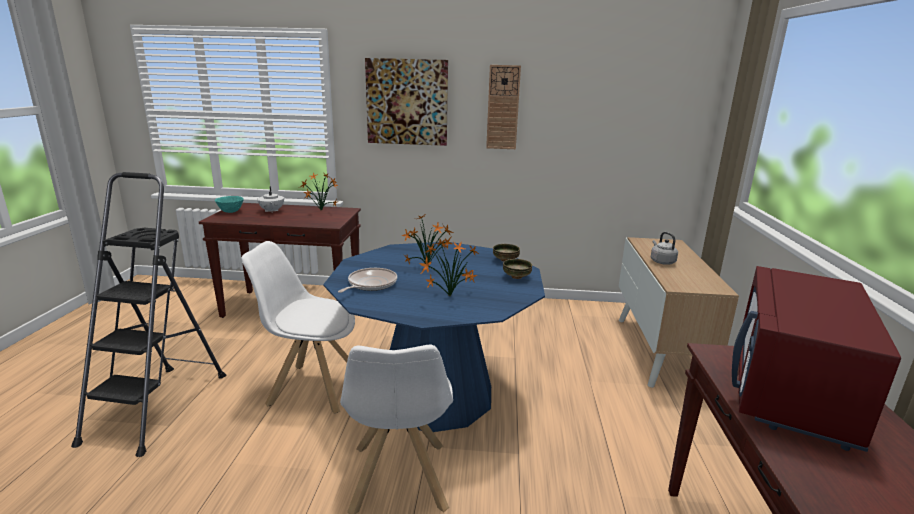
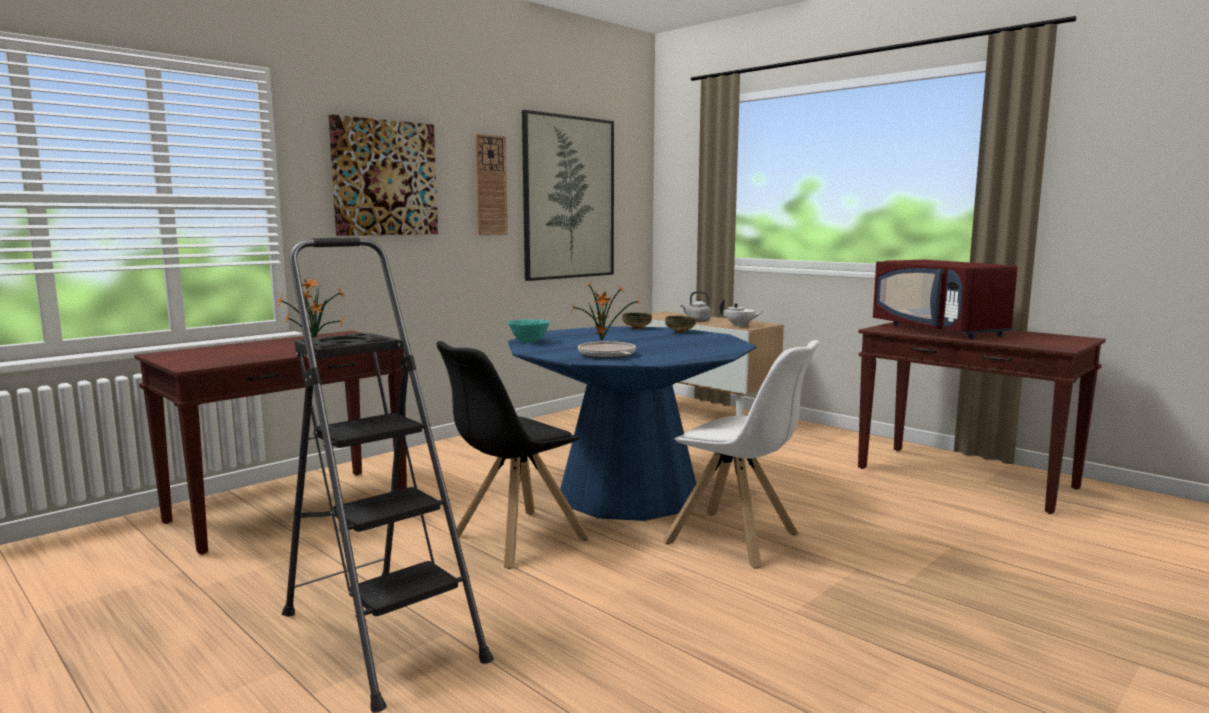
camera: 50 degrees left, 10 degrees down
(231, 212) = (181, 359): turquoise bowl -> turquoise bowl (529, 342)
(271, 211) = (245, 349): white teapot -> white teapot (740, 326)
(311, 387) = (514, 539): white chair -> black chair
(448, 296) = (684, 347): potted plant -> none
(591, 119) = (569, 198): none -> picture

